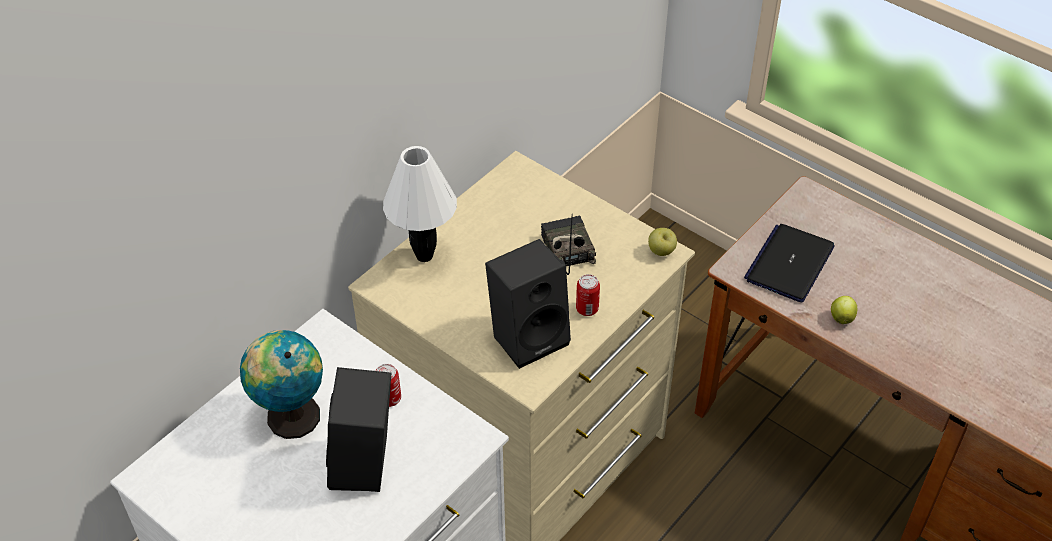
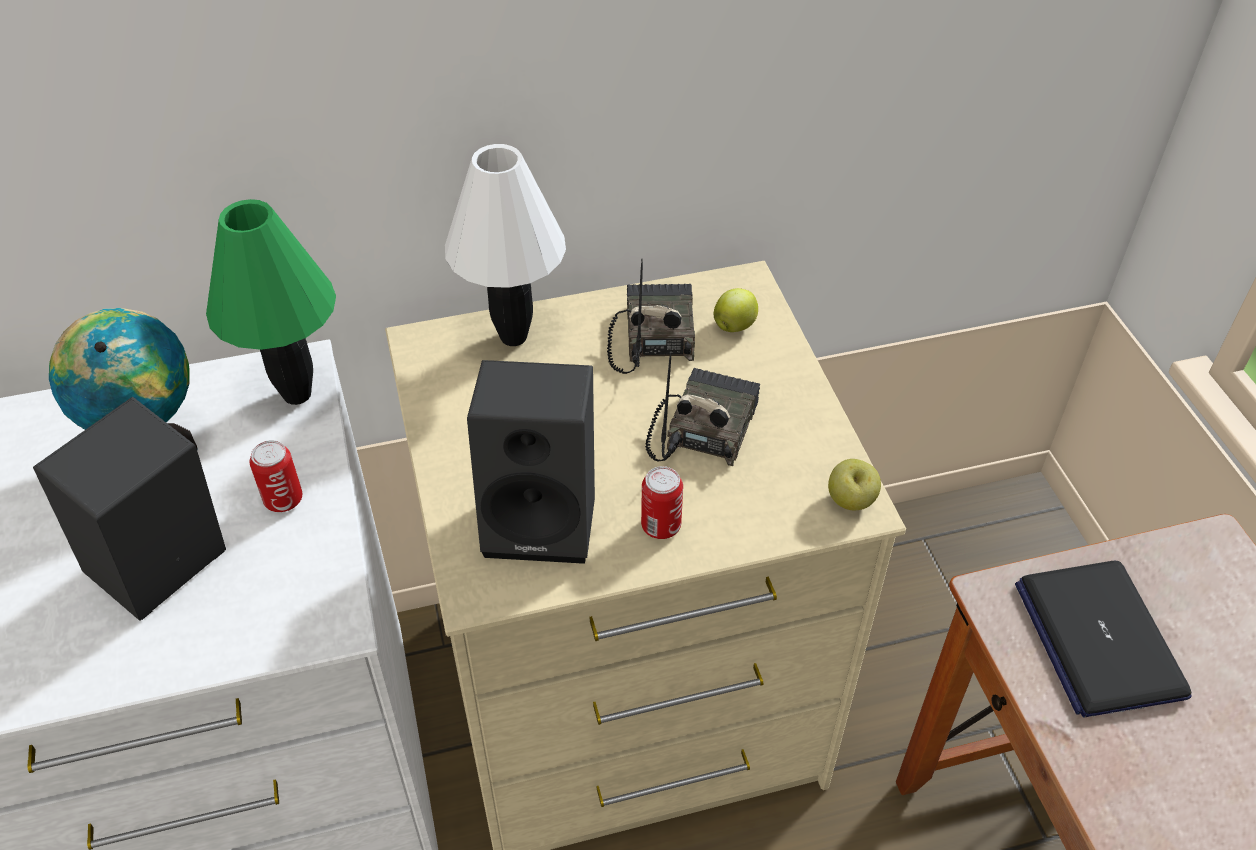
camera: 35 degrees right, 0 degrees up
(338, 346) = (297, 395): none -> green table lamp
(496, 219) = (651, 336): none -> radio
(789, 264) = (1098, 639): laptop -> laptop turned 75 degrees counterclockwise
(841, 318) = (1124, 778): apple -> apple (735, 326)

